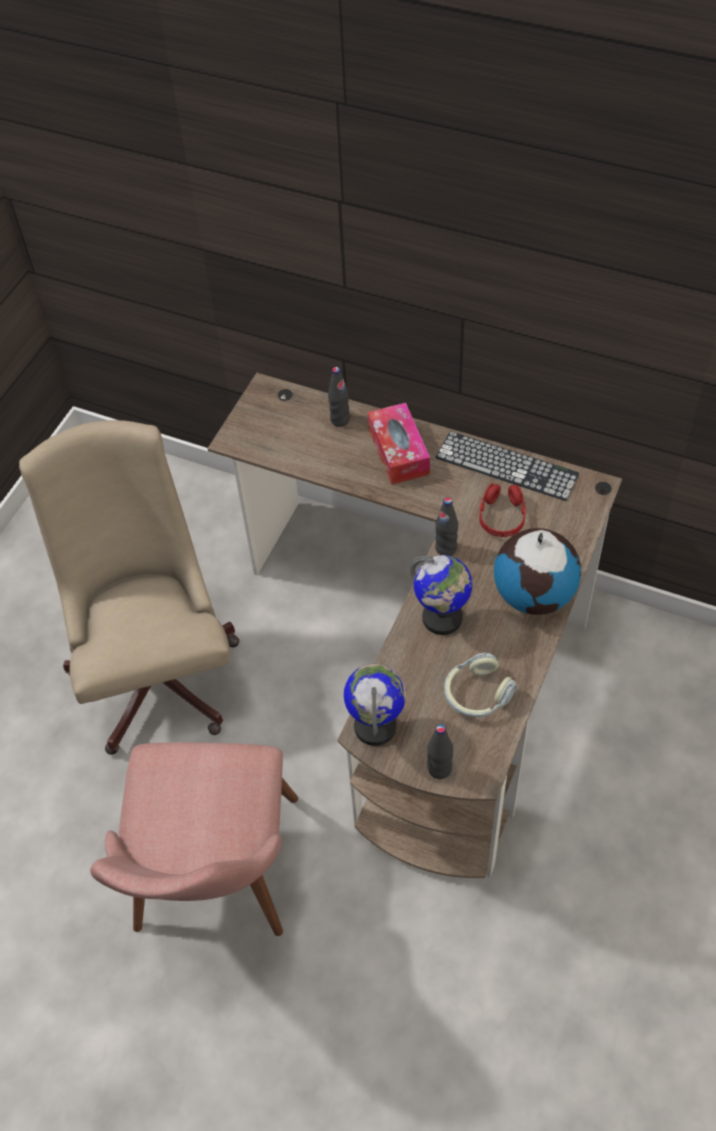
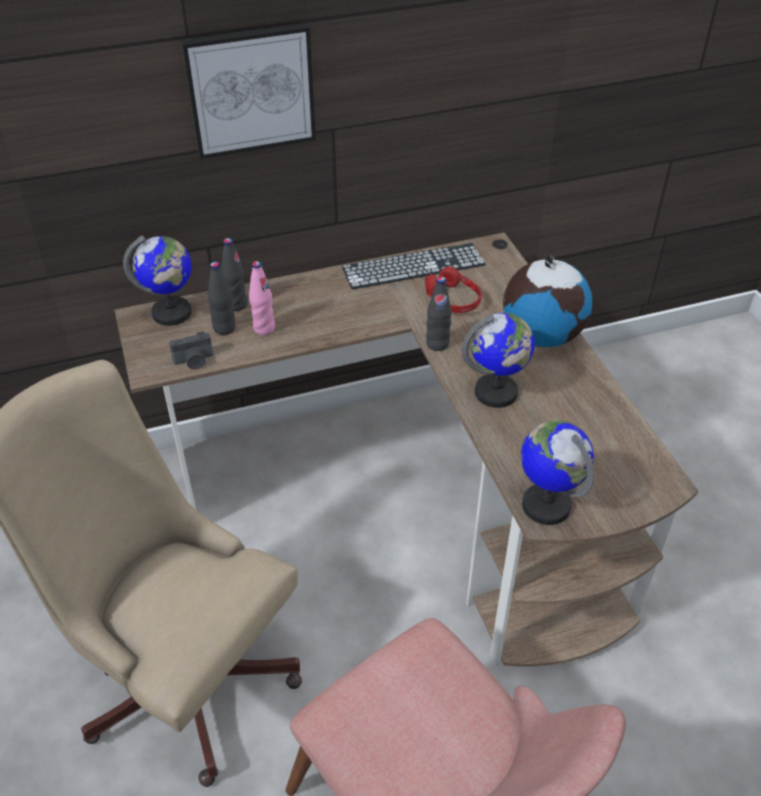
camera: 45 degrees left, 10 degrees down
(266, 451) = (194, 361): none -> camera
(289, 400) = (172, 313): none -> globe
(338, 453) = (264, 328): none -> pink bottle
(388, 261) = (251, 90): none -> picture
(398, 451) = (315, 300): tissue box -> none
(439, 769) = (633, 500): black bottle -> black bottle (224, 328)
(477, 694) = (590, 428): headphones -> none

